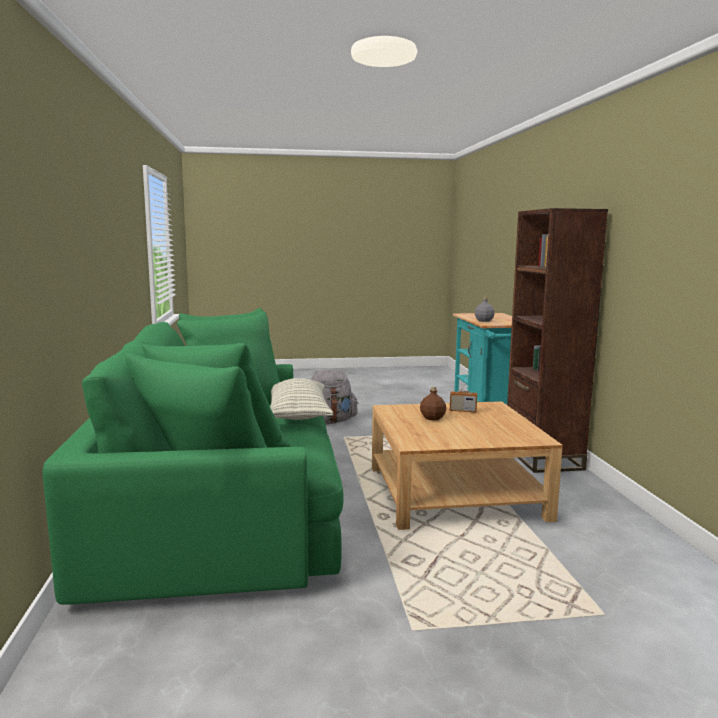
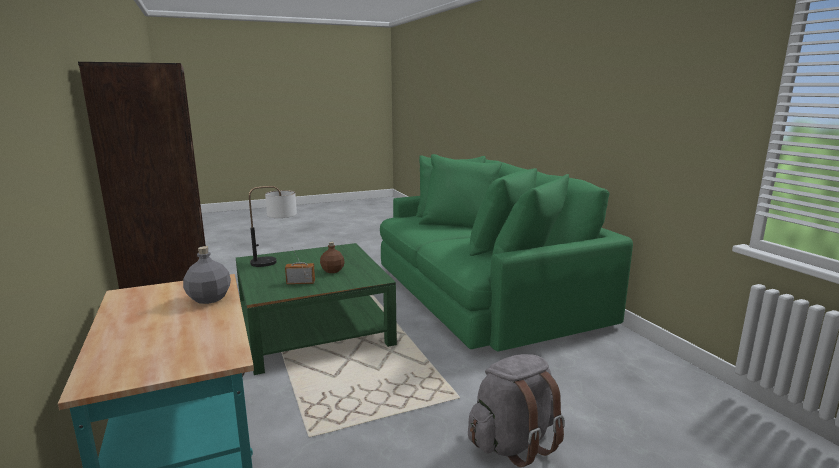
camera: 165 degrees right, 5 degrees up
(298, 415) = (440, 243): pillow -> none
(455, 492) = (314, 329): beige coffee table -> green coffee table
(502, 434) = (276, 261): none -> table lamp

